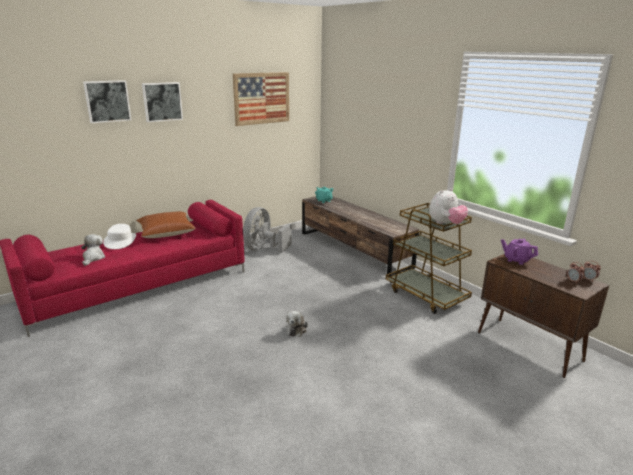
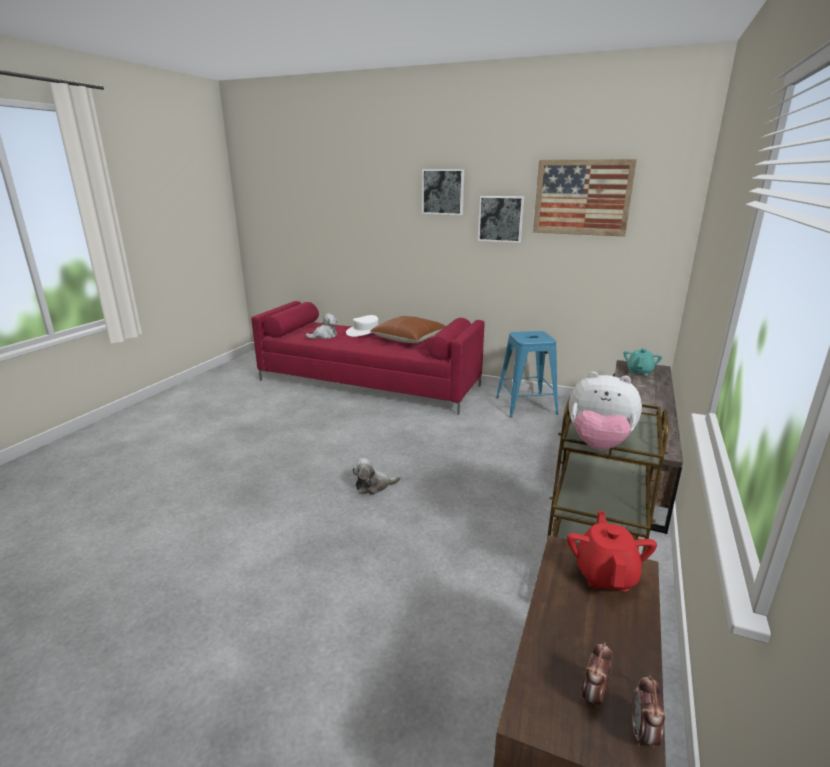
camera: 60 degrees right, 0 degrees up
(107, 101) = (389, 187): picture -> picture (501, 219)
(263, 249) = (526, 405): grey fan -> blue stool
(516, 260) = (605, 575): purple teapot -> red teapot

